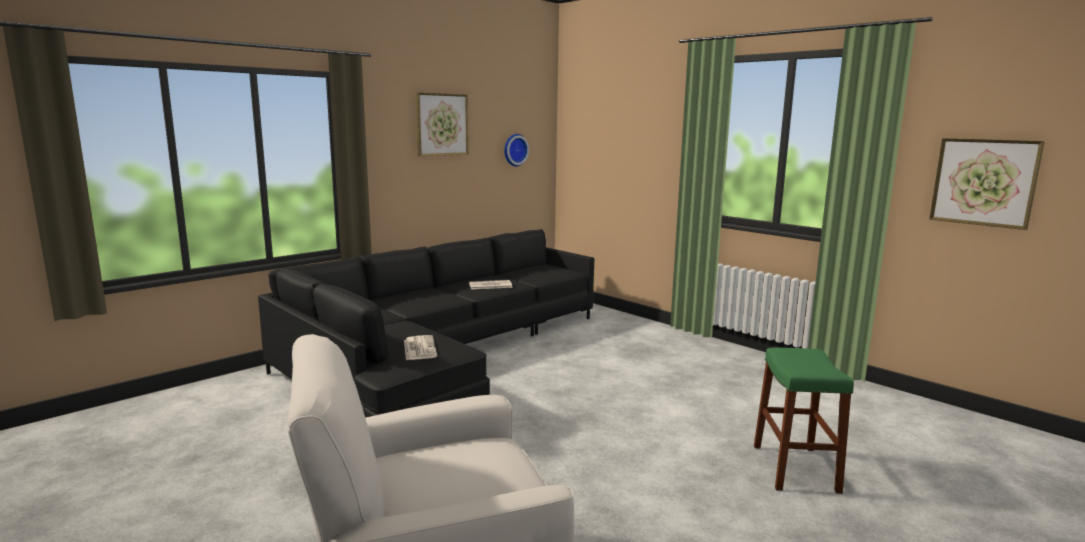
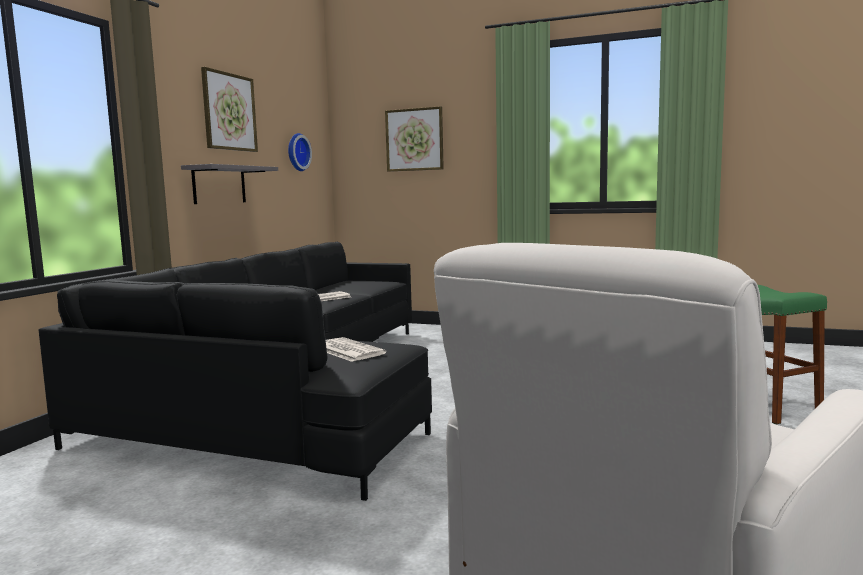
camera: 25 degrees left, 5 degrees down
(428, 184) = (219, 185): none -> grey shelf
(984, 182) = (794, 138): picture -> picture (414, 139)

